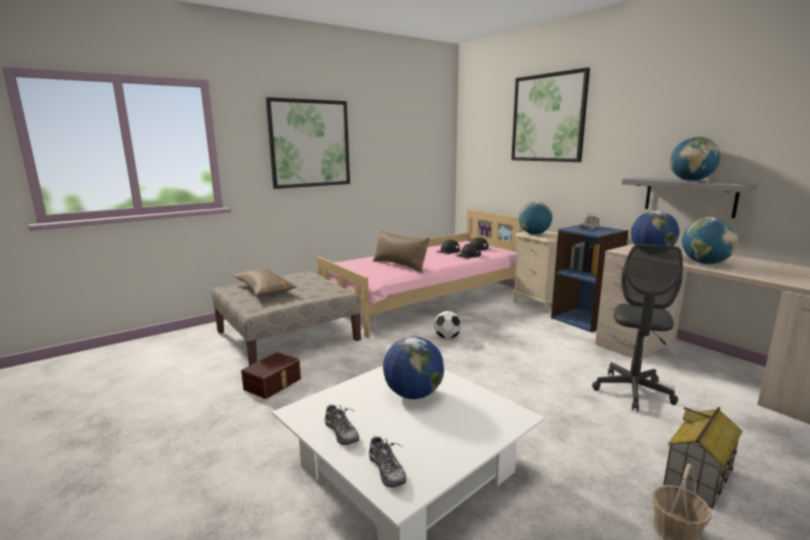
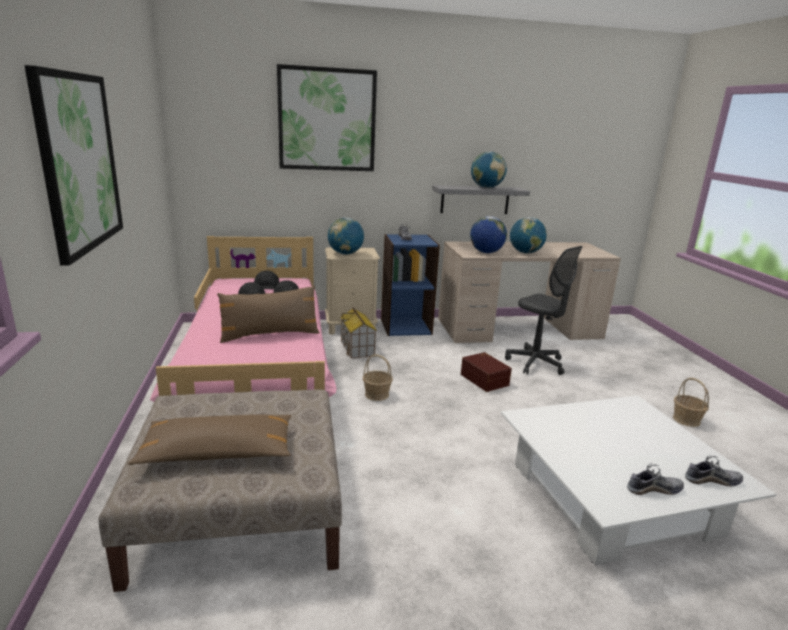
camera: 65 degrees left, 5 degrees up
(273, 384) = (393, 553): brown storage box -> brown storage box (485, 379)
(413, 394) = (590, 434): globe -> none
(447, 337) = (376, 394): football -> basket
(698, 478) = (640, 391): toy house -> toy house (357, 348)

